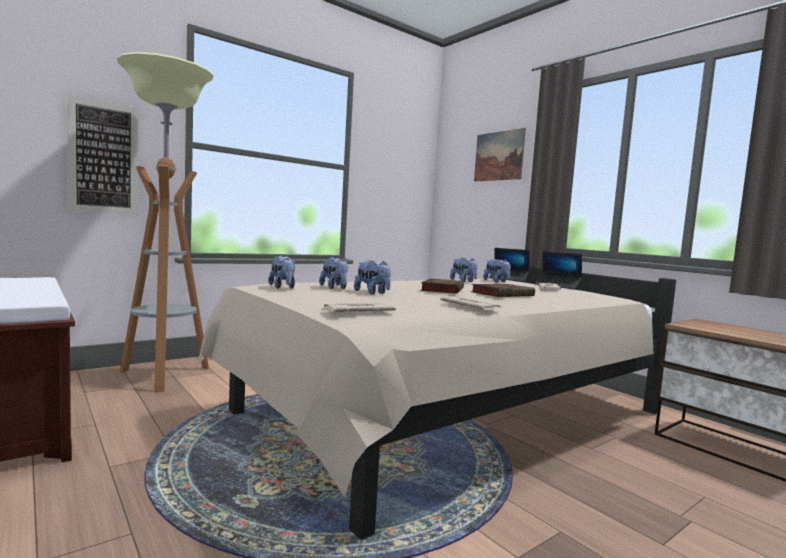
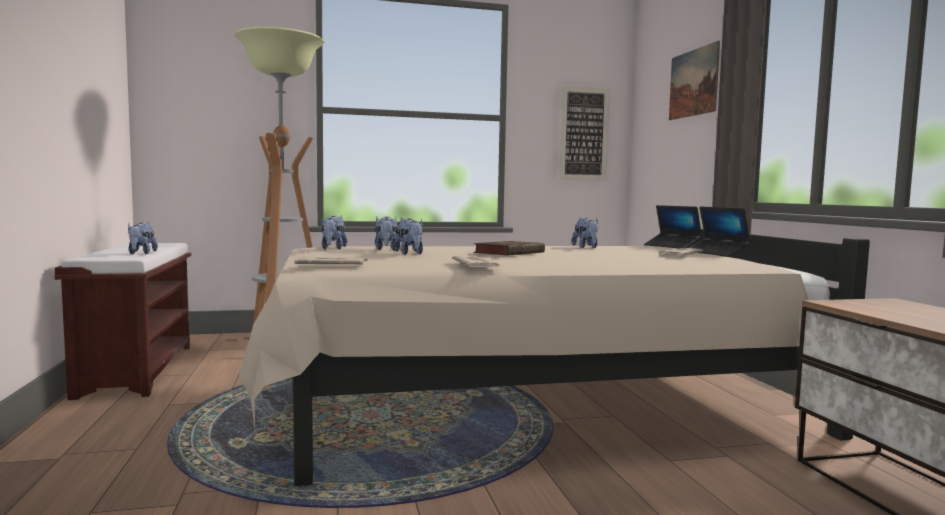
camera: 25 degrees right, 0 degrees up
(104, 158) = (240, 131): picture -> picture (584, 134)
(496, 281) = (637, 248): plush toy -> plush toy (141, 253)
(503, 294) = (577, 258): book -> none

